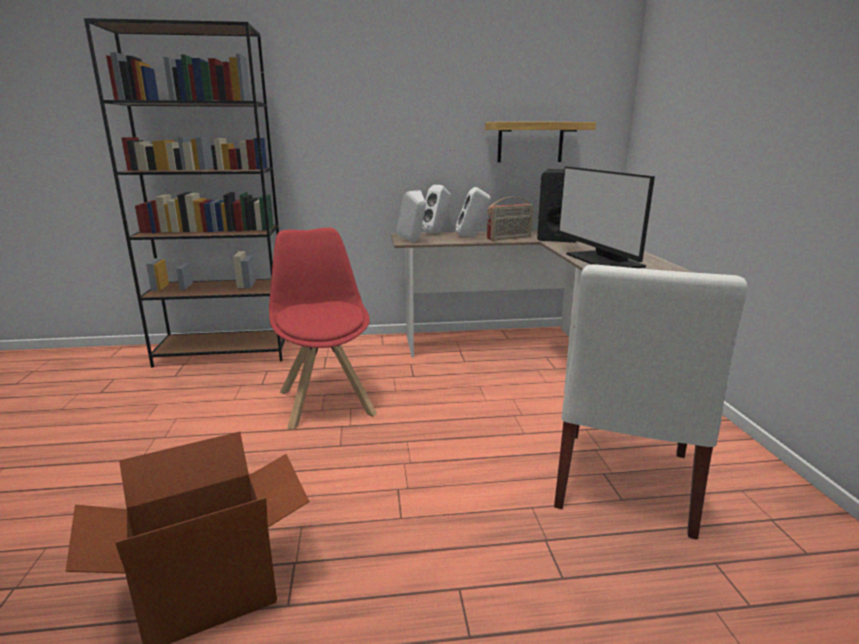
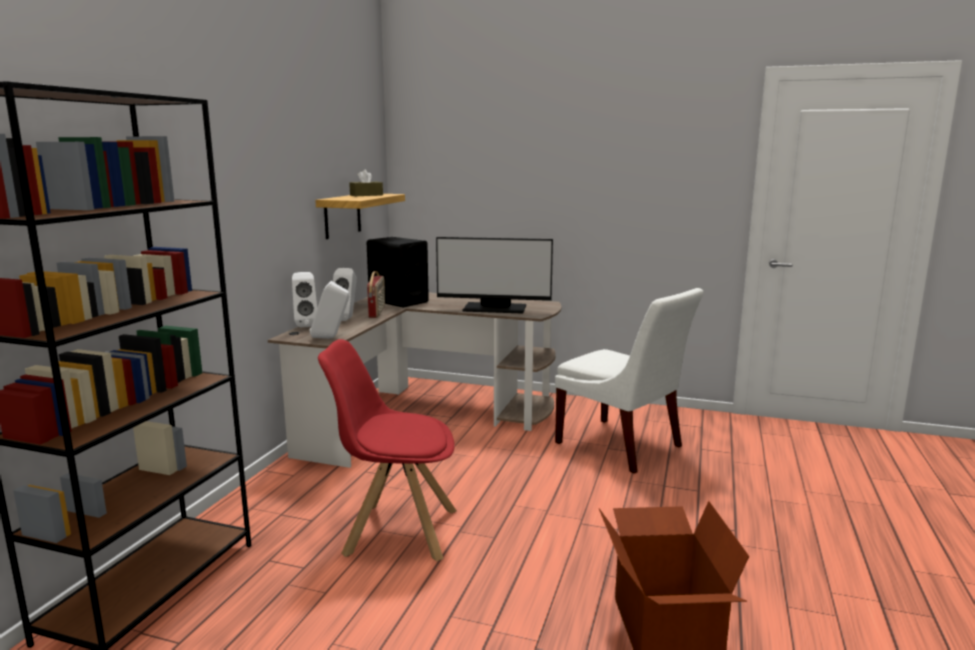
camera: 65 degrees left, 5 degrees down
(551, 121) = (366, 195): none -> brown tissue box

